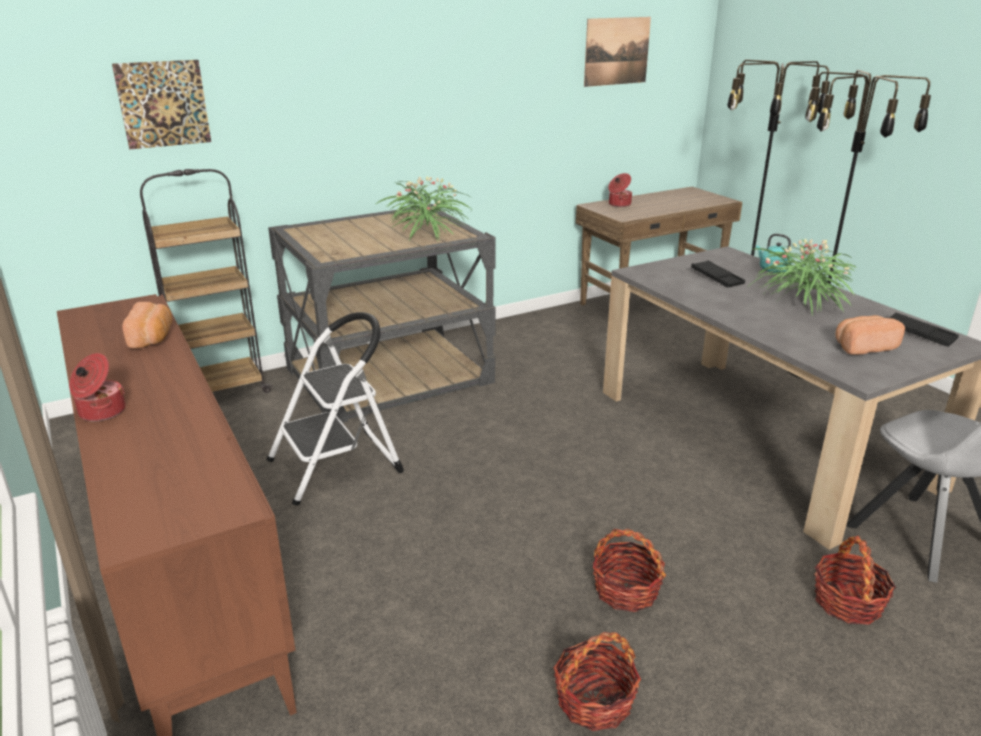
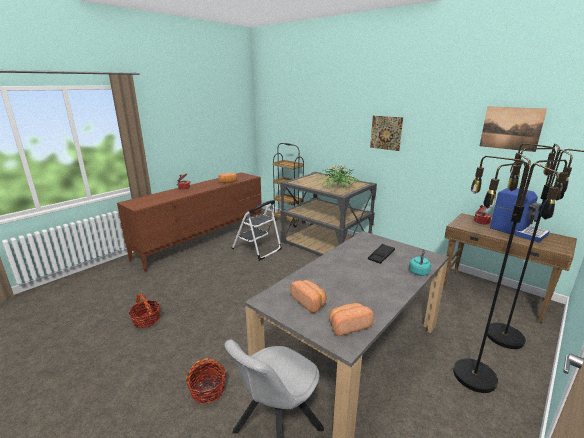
camera: 70 degrees right, 5 degrees down
(163, 104) = (295, 122): picture -> picture (386, 133)
(625, 590) = (203, 319): basket -> none
(661, 199) = (517, 231): none -> coffee machine
(802, 300) = (372, 282): potted plant -> none
(919, 334) = (348, 325): black tray -> bread

